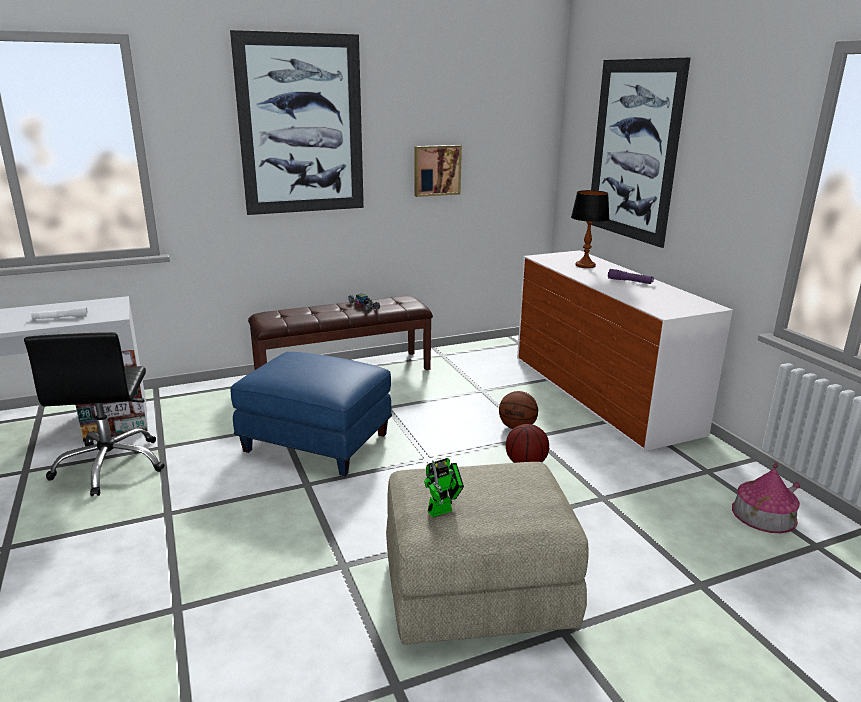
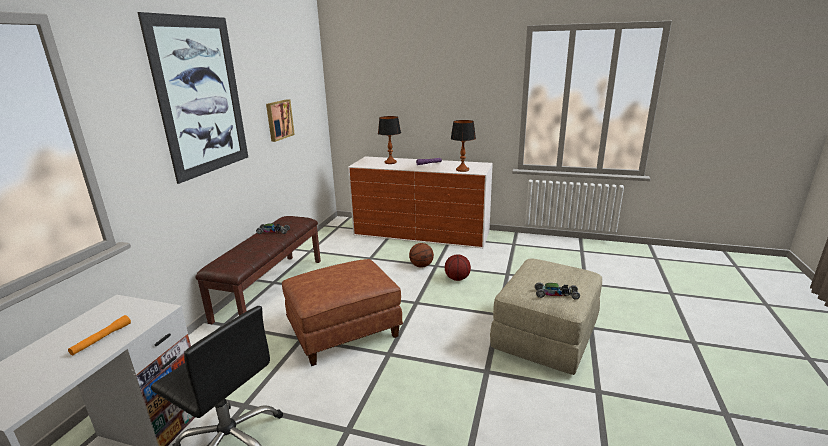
camera: 50 degrees left, 0 degrees up
(60, 318) = (102, 339): white flashlight -> orange flashlight
(314, 443) = (343, 333): blue ottoman -> brown ottoman
(443, 510) = (556, 294): toy robot -> toy car
(633, 151) = (399, 89): picture -> none
(649, 303) = (462, 170): none -> table lamp
(764, 514) = (554, 249): toy house -> none

